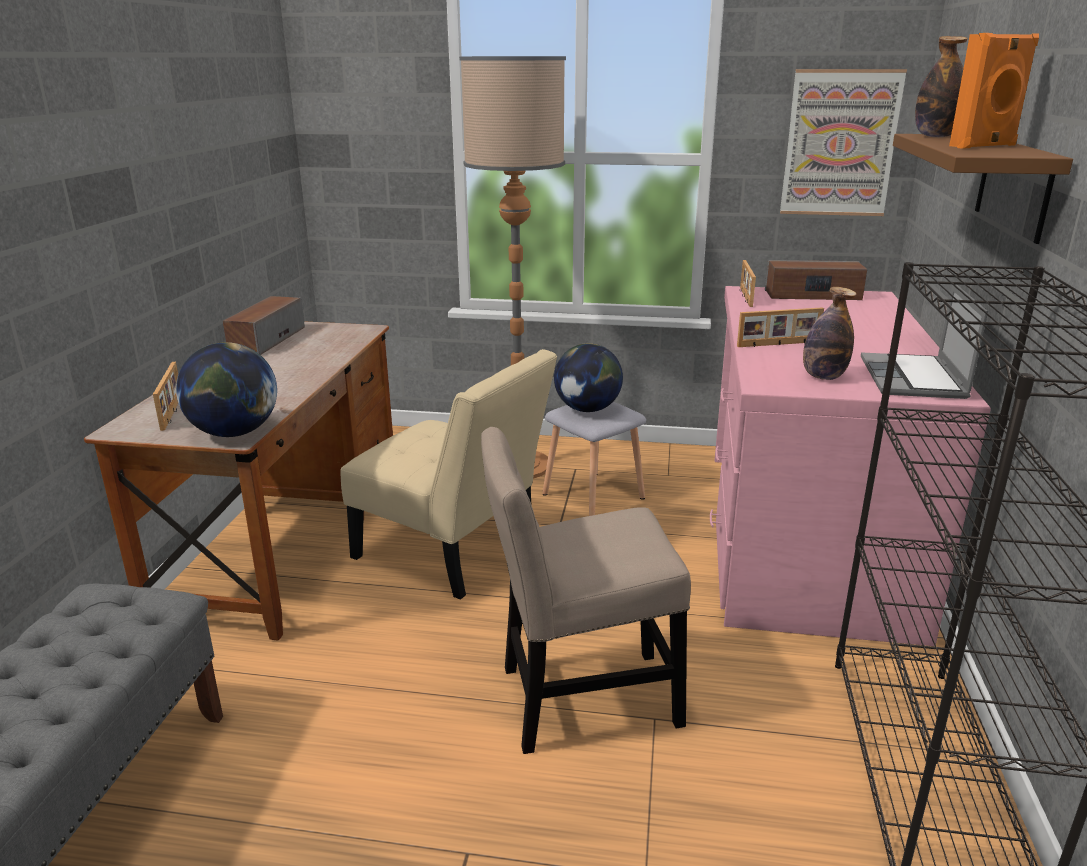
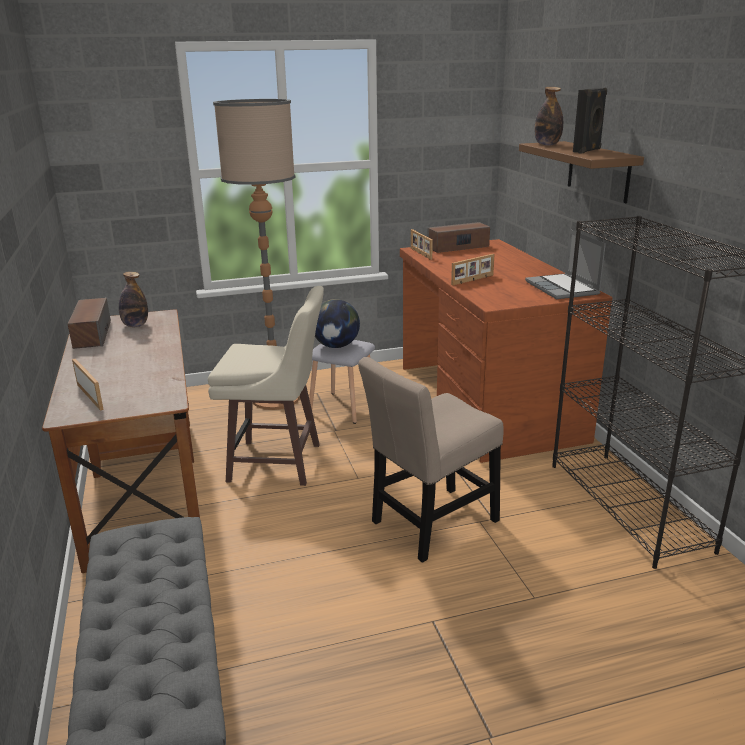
camera: 25 degrees left, 0 degrees up
(234, 433) = (161, 400): globe -> none
(453, 551) = (278, 463): beige chair -> beige stool
(801, 536) = (486, 402): pink desk -> brown desk
(823, 377) = (517, 295): bottle -> bottle (135, 325)
(840, 144) = (455, 147): picture -> none
(984, 146) = (587, 151): orange speaker -> black speaker

